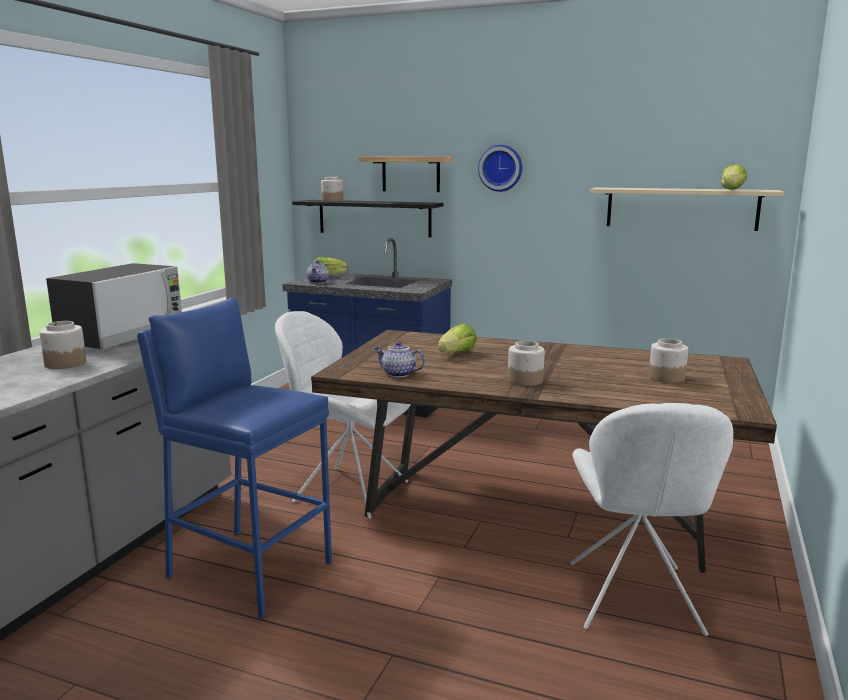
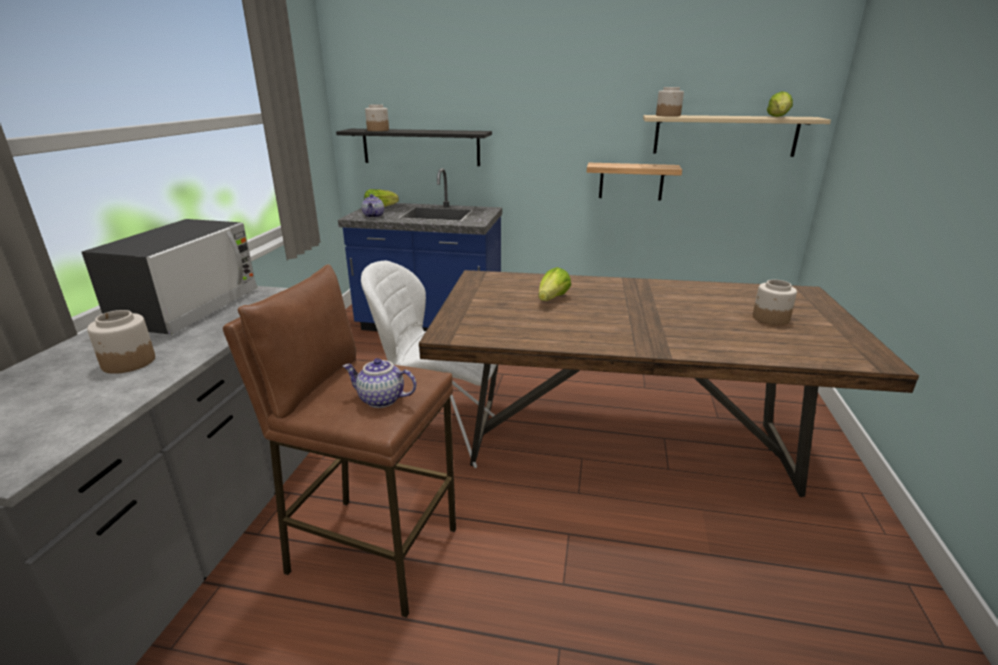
camera: 10 degrees left, 10 degrees up
(249, 569) = (373, 550): blue stool -> brown stool
(398, 374) = (510, 333): teapot -> teapot (380, 400)
(411, 174) = (457, 101): shelf -> shelf (631, 181)
(501, 168) = (550, 95): wall clock -> none
(525, 380) = (643, 332): jar -> jar (668, 115)
(634, 601) = (758, 540): white chair -> none

